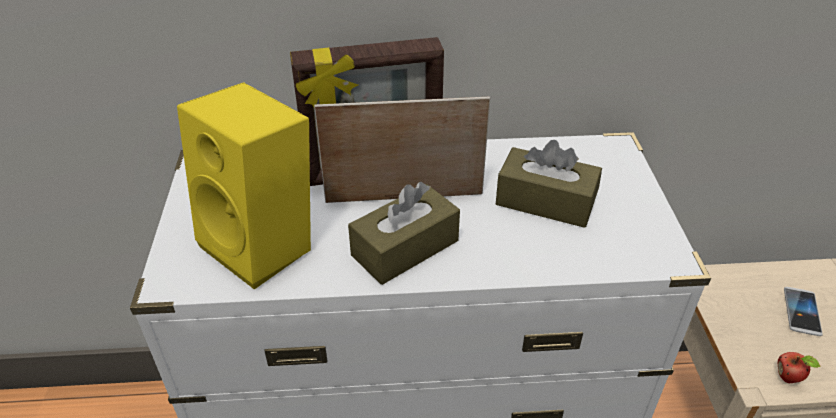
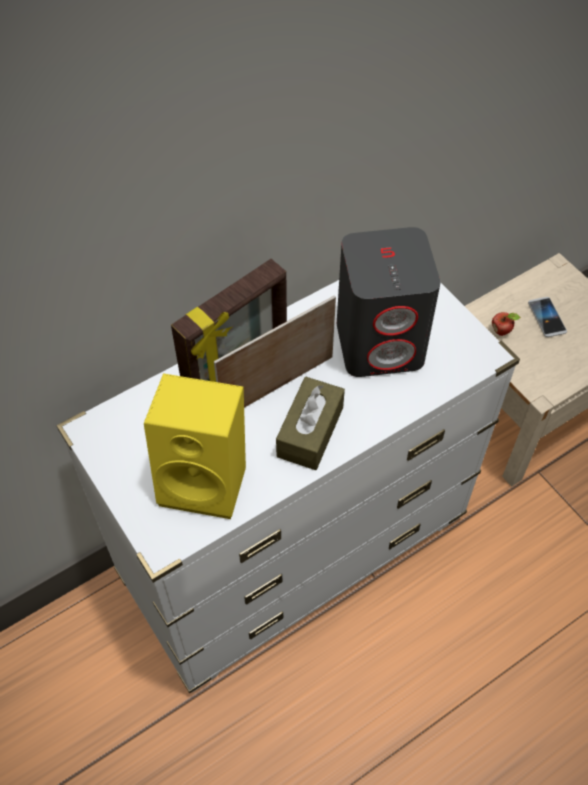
camera: 30 degrees left, 15 degrees up
(545, 202) = (381, 343): brown tissue box -> grey speaker
(789, 378) = (559, 378): apple -> apple (502, 331)

